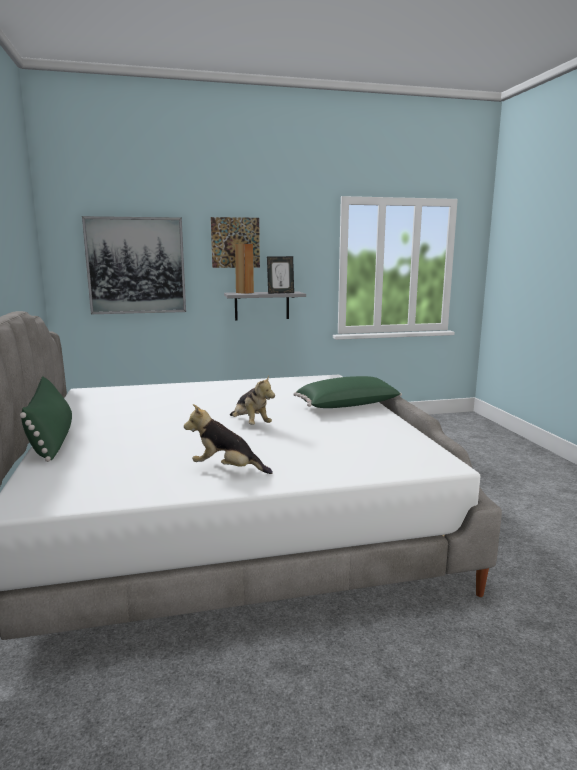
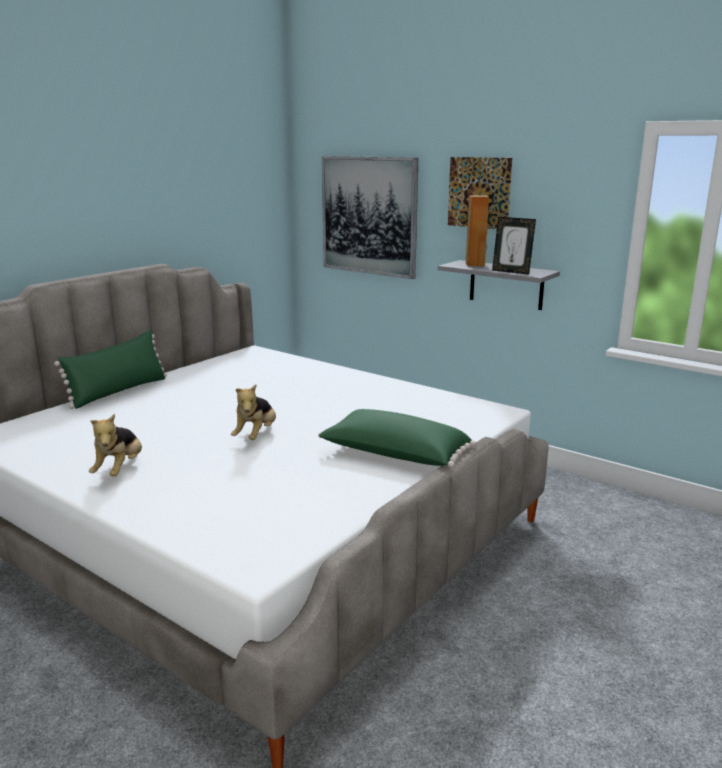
camera: 50 degrees right, 5 degrees up
(227, 469) = (120, 469): plush toy -> plush toy turned 150 degrees counterclockwise

